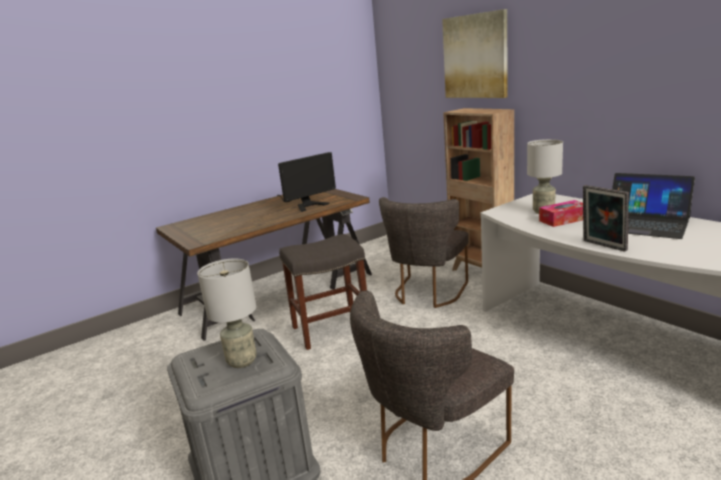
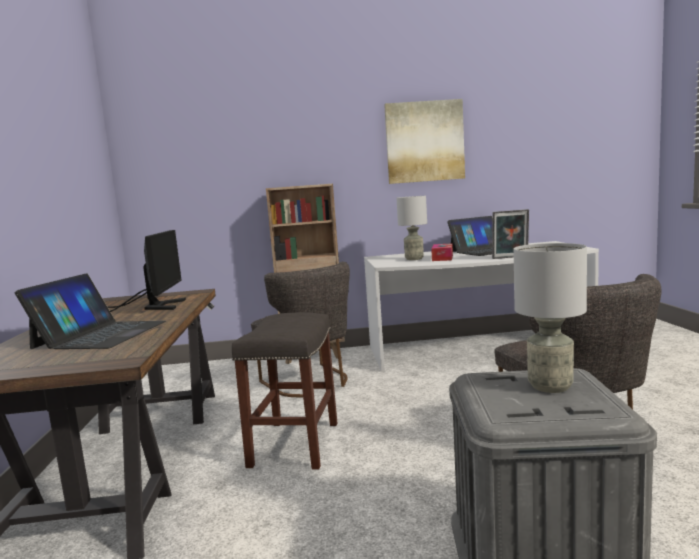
camera: 60 degrees left, 10 degrees down
(240, 220) = (100, 334): none -> laptop
(475, 56) = (276, 137): picture -> picture (424, 142)

